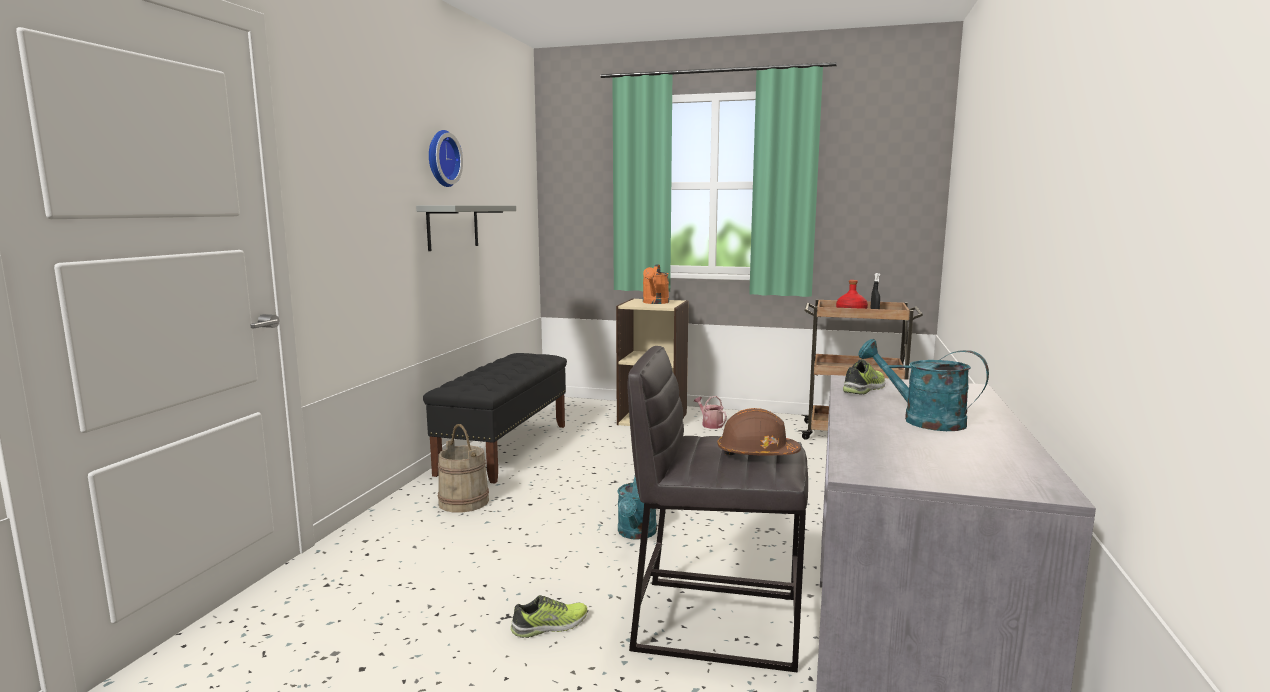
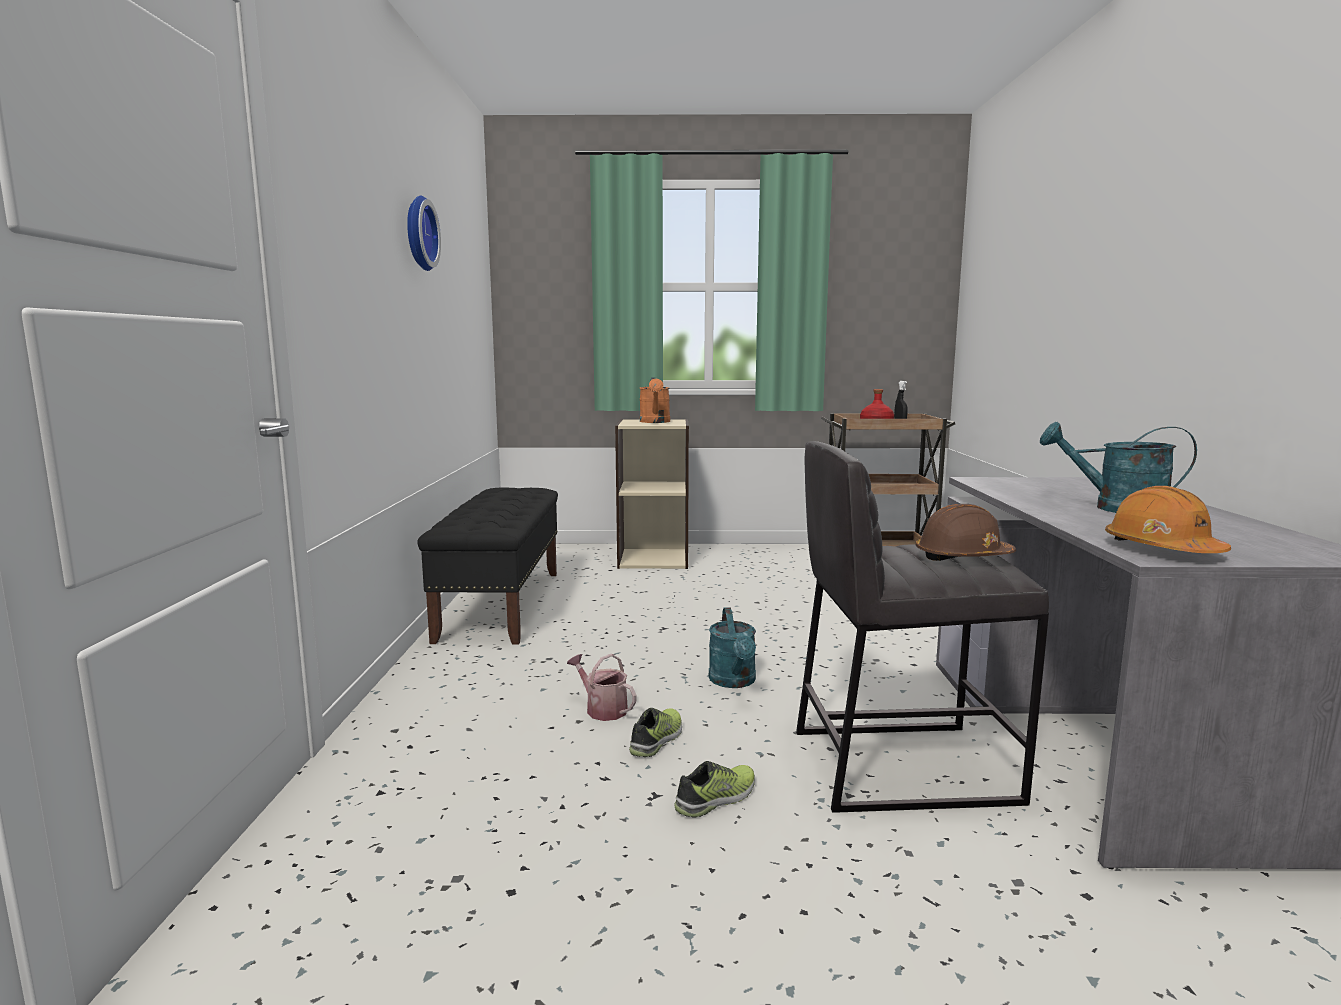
camera: 15 degrees left, 0 degrees up
(453, 227) = (429, 324): grey shelf -> none
(464, 502) = (495, 669): beige bucket -> none
(710, 424) = (722, 560): watering can -> watering can (602, 709)
(865, 388) = (1007, 486): shoe -> shoe (658, 739)
(879, 466) = (1162, 549): none -> orange hard hat

